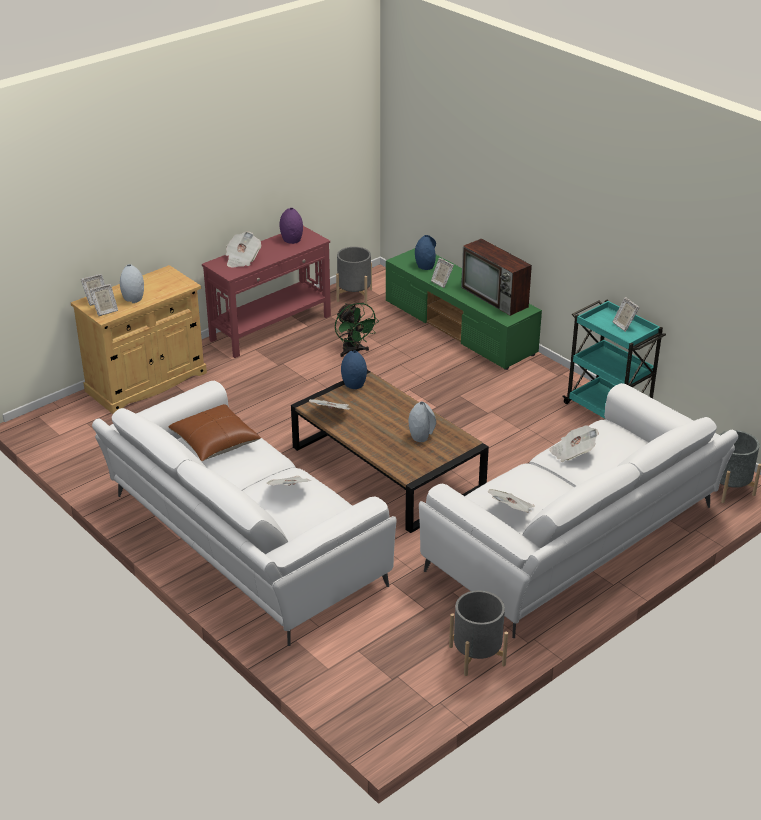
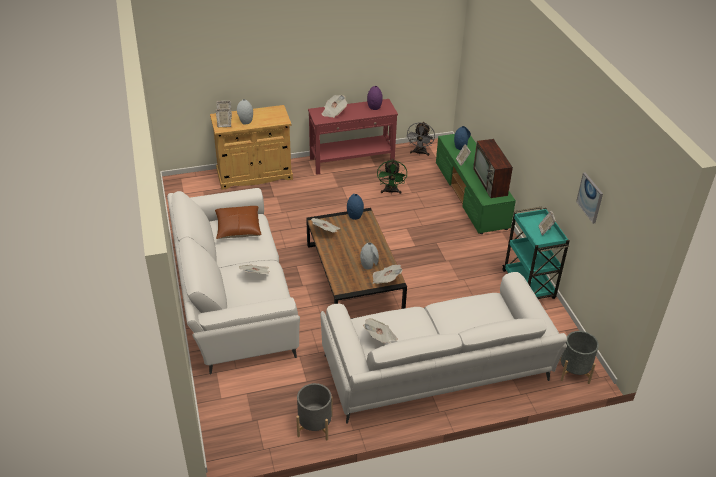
camera: 25 degrees right, 5 degrees up
(354, 295) = (419, 153): grey planter -> grey fan
(572, 453) = (453, 311): newspaper -> newspaper (385, 280)
(688, 259) = (590, 197): none -> picture

